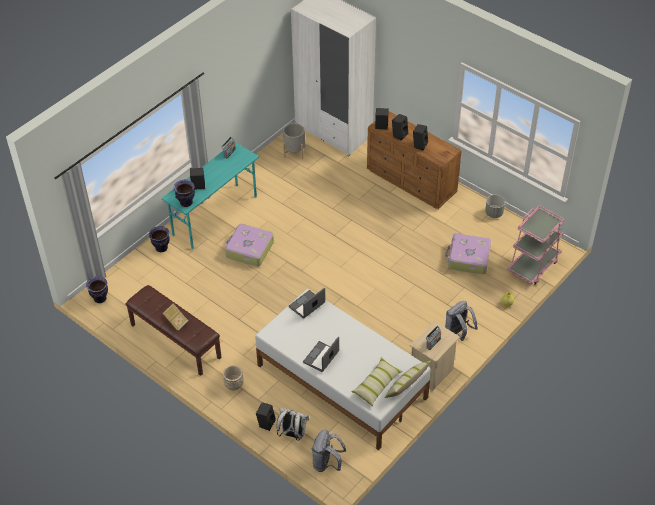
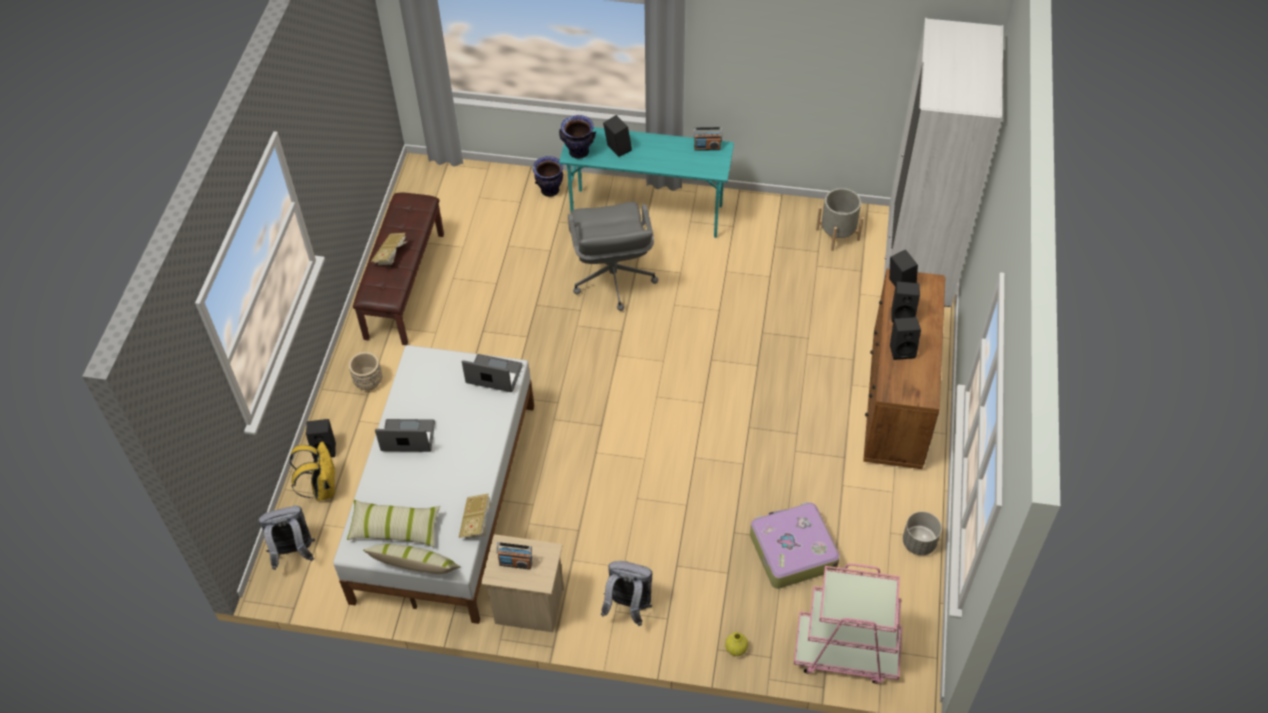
camera: 60 degrees right, 5 degrees up
(100, 298) = (426, 178): vase -> none
(249, 250) = (612, 279): suitcase -> grey office chair
(292, 434) = (322, 488): white backpack -> yellow backpack
(397, 349) = (477, 522): none -> book

